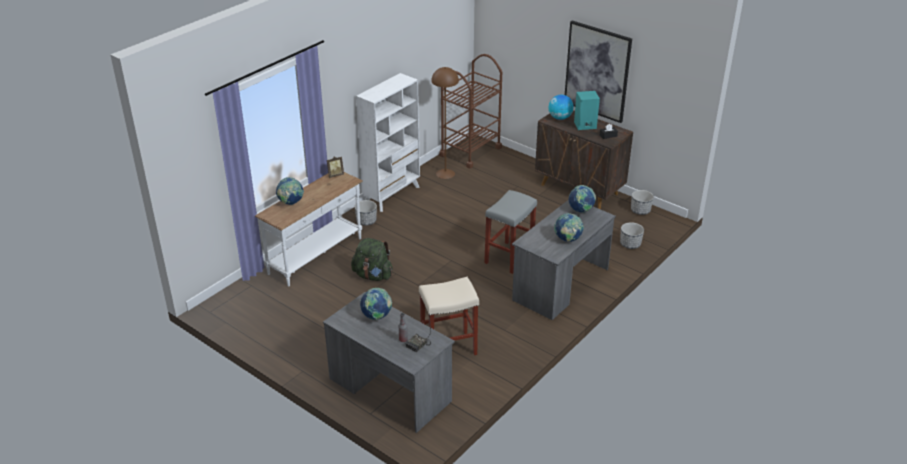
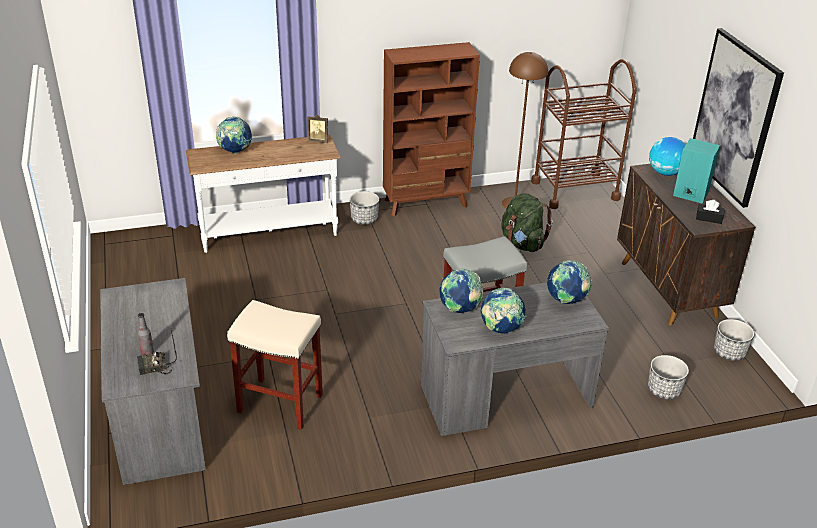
camera: 35 degrees right, 0 degrees up
(373, 275) = (300, 280): green backpack -> green backpack (522, 243)
(377, 316) = (158, 311): globe -> globe (460, 309)
(392, 195) = (426, 203): white bookcase -> brown bookcase

